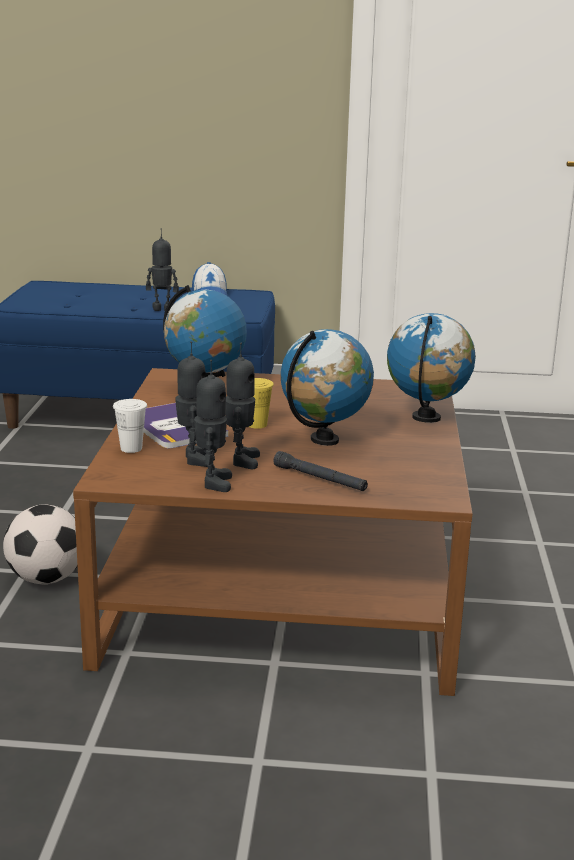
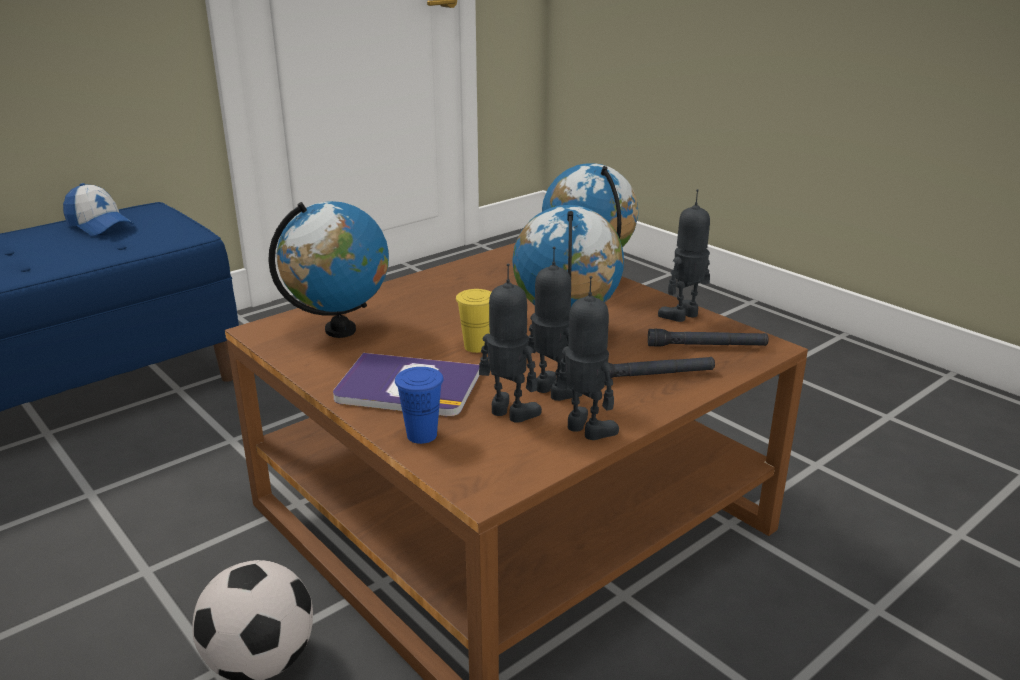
camera: 45 degrees left, 5 degrees up
(131, 448) = (422, 435): white cup -> blue cup
(163, 310) = (76, 258): toy robot -> toy robot (683, 316)
(400, 482) = (707, 346): none -> black flashlight

